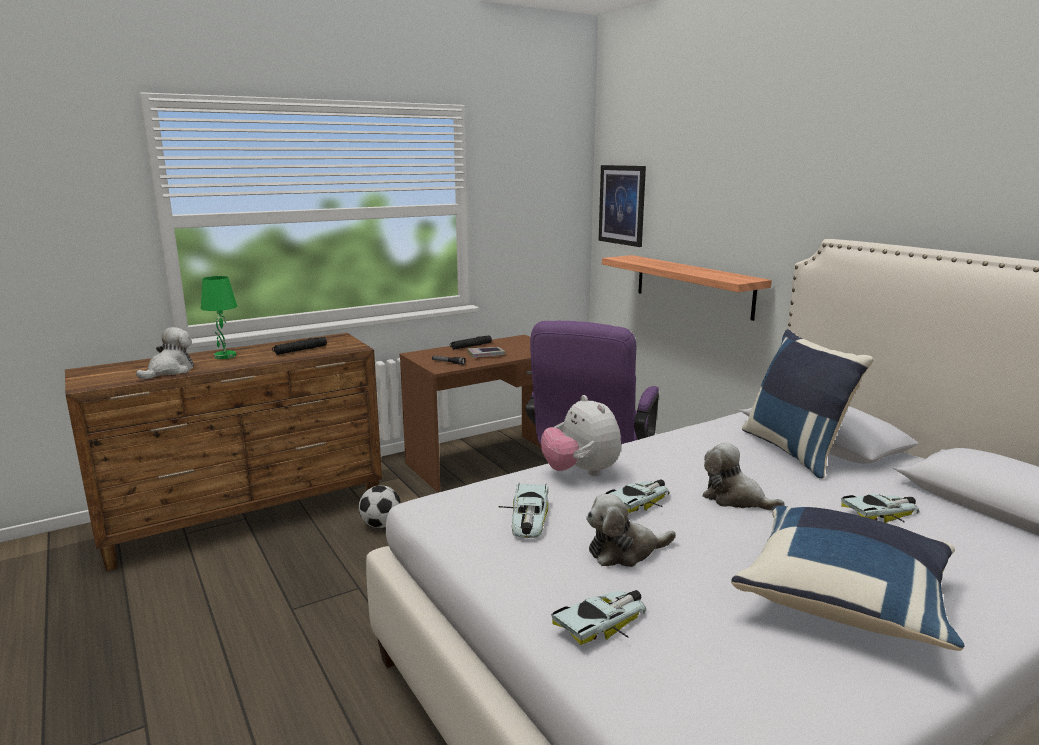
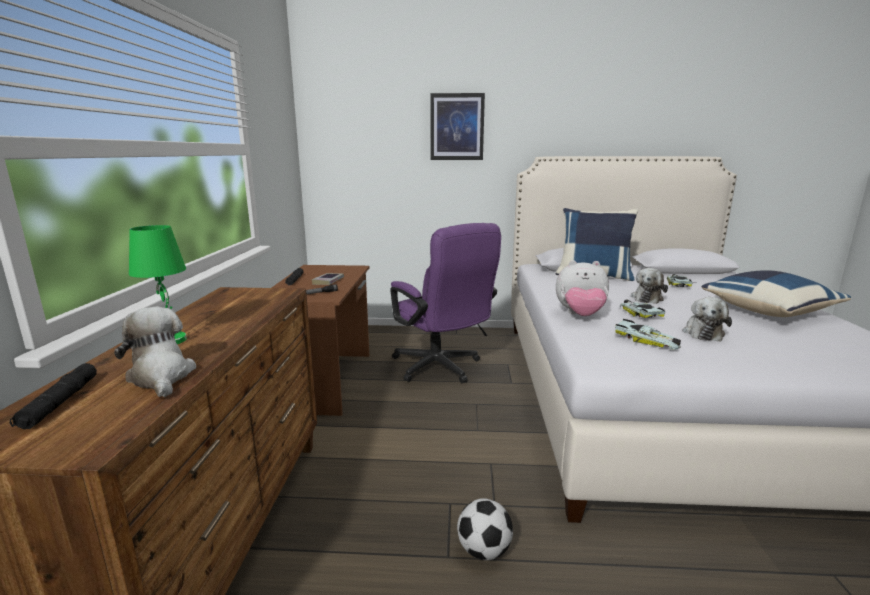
camera: 55 degrees left, 0 degrees up
(300, 350) = (240, 309): black flashlight -> black flashlight (60, 403)
(381, 525) = (358, 459): football -> football (484, 550)
(603, 622) = (792, 356): toy car -> none
(622, 205) = (338, 149): picture -> picture (457, 127)
(693, 286) = (421, 203): shelf -> none
(735, 499) = (647, 298): plush toy -> plush toy turned 45 degrees counterclockwise

